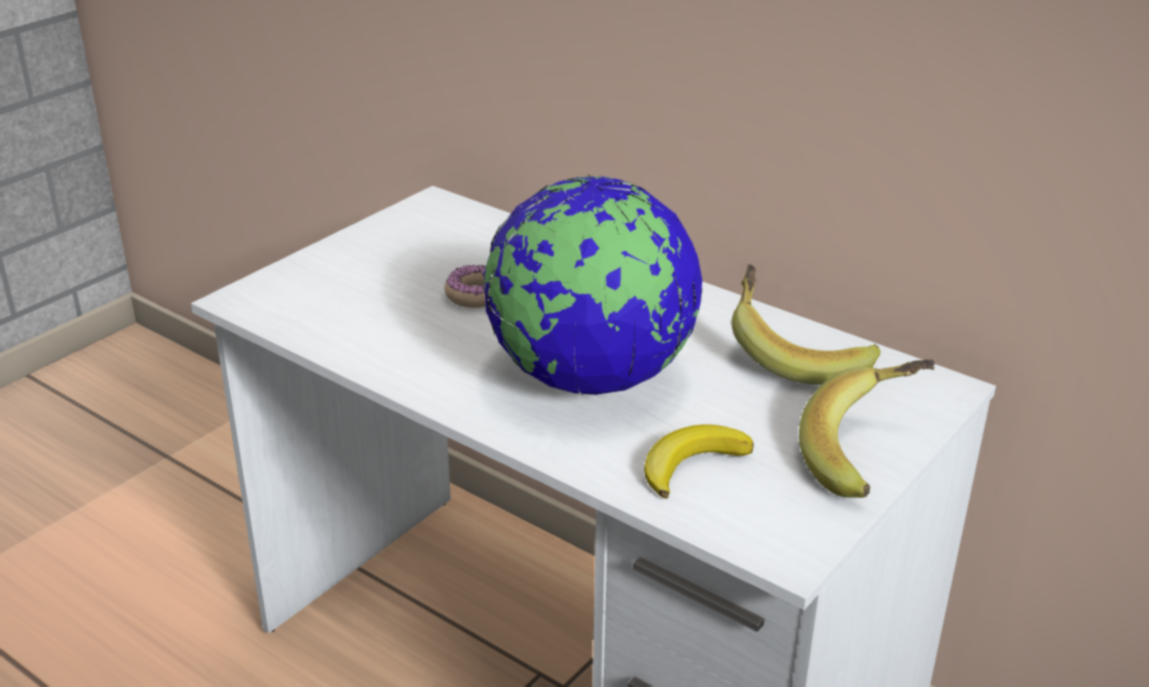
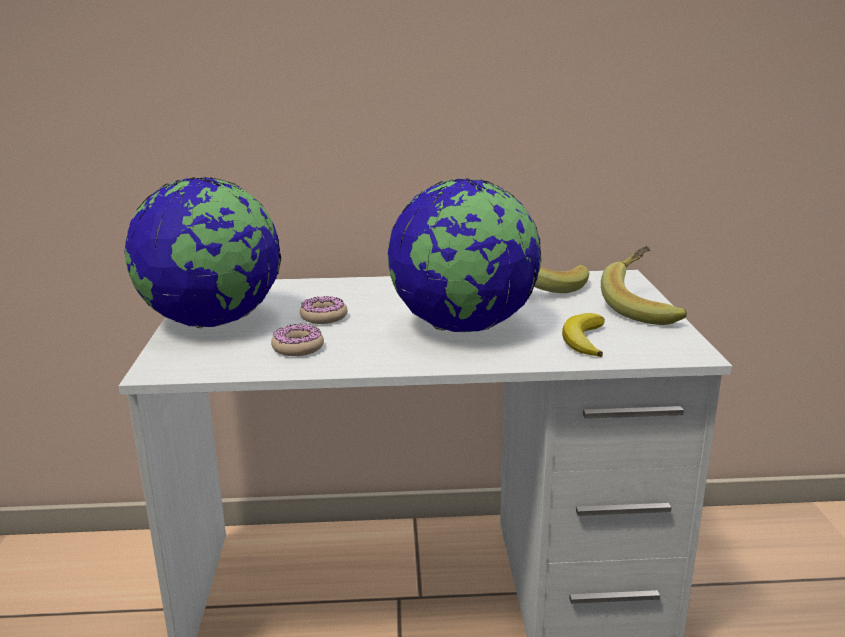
camera: 40 degrees left, 10 degrees down
(368, 256) = (213, 322): none -> globe
(388, 327) = (298, 347): none -> donut

